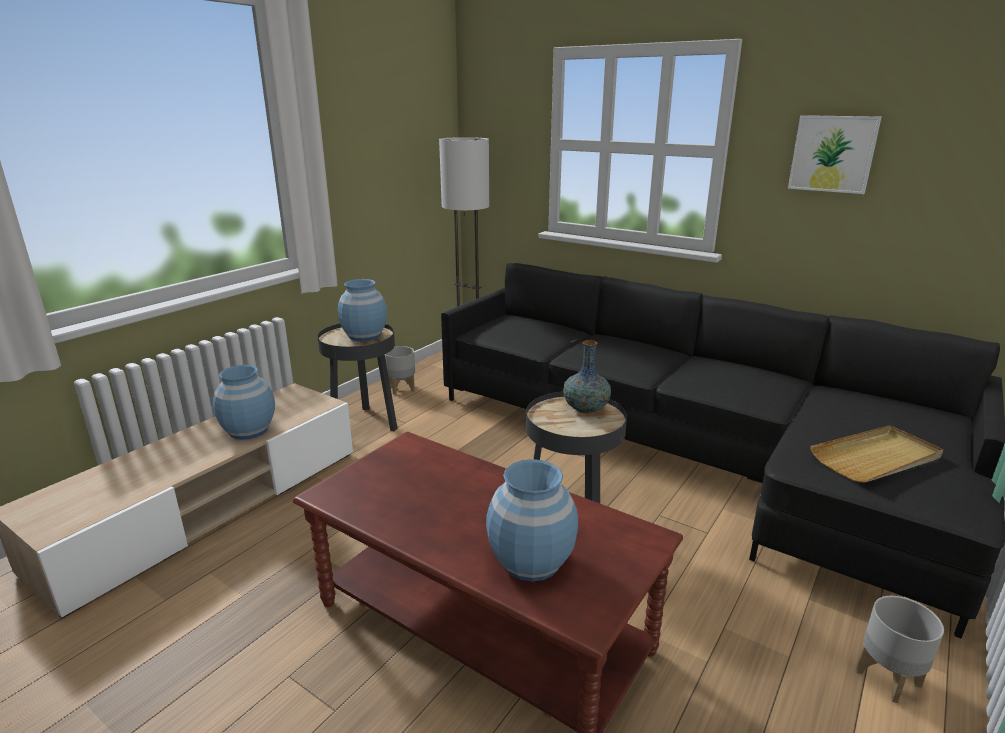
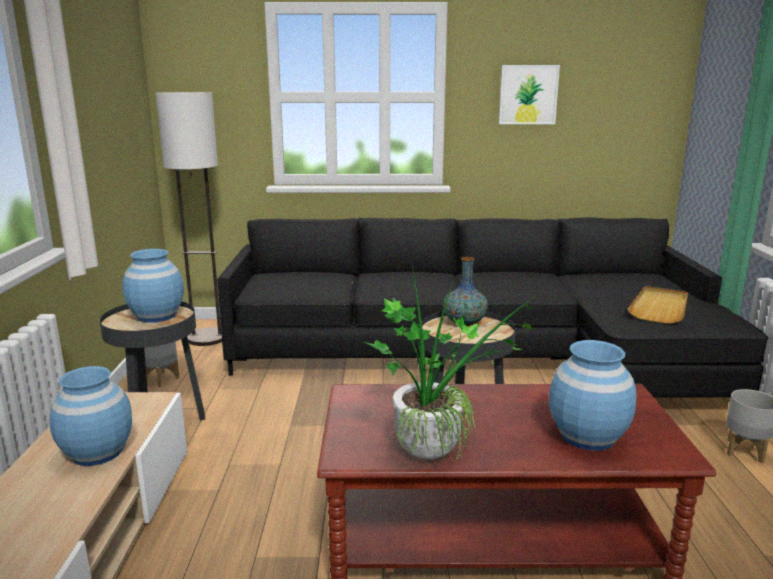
camera: 35 degrees left, 5 degrees down
(397, 513) = (437, 446): none -> potted plant

